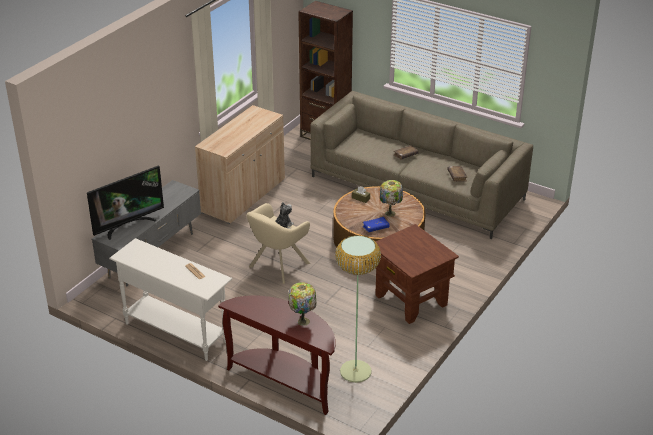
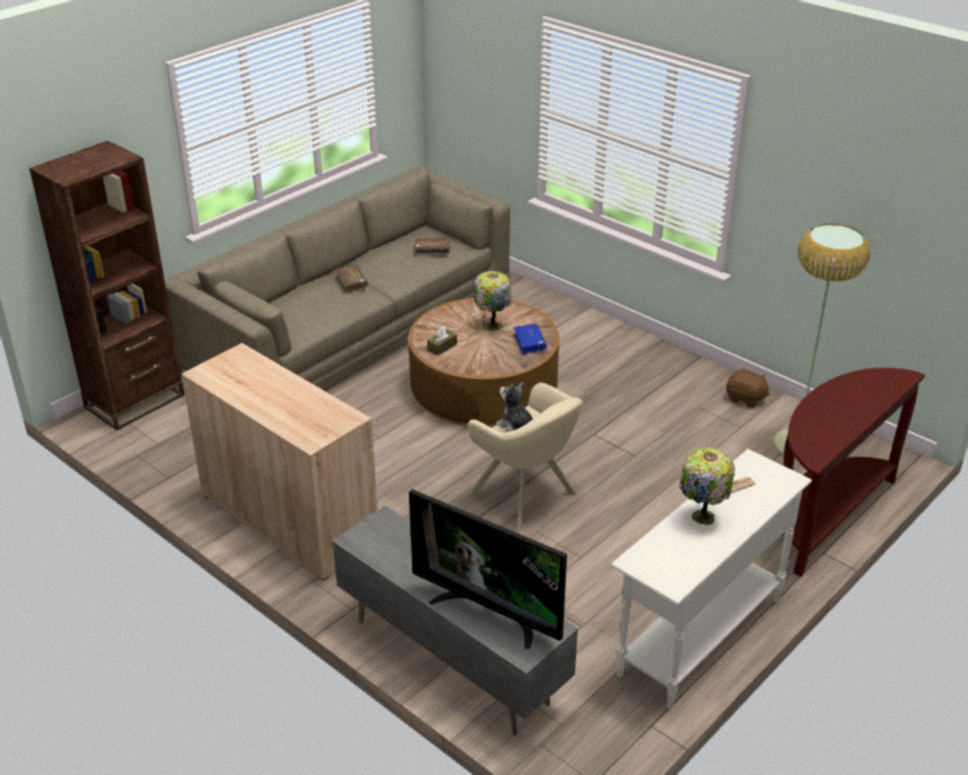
camera: 80 degrees left, 0 degrees up
(128, 225) = (489, 612): television -> television turned 150 degrees clockwise
(303, 321) = (852, 391): table lamp -> table lamp (701, 517)
(401, 348) = (745, 398): none -> brown plush toy
(411, 300) = (638, 376): brown side table -> none

